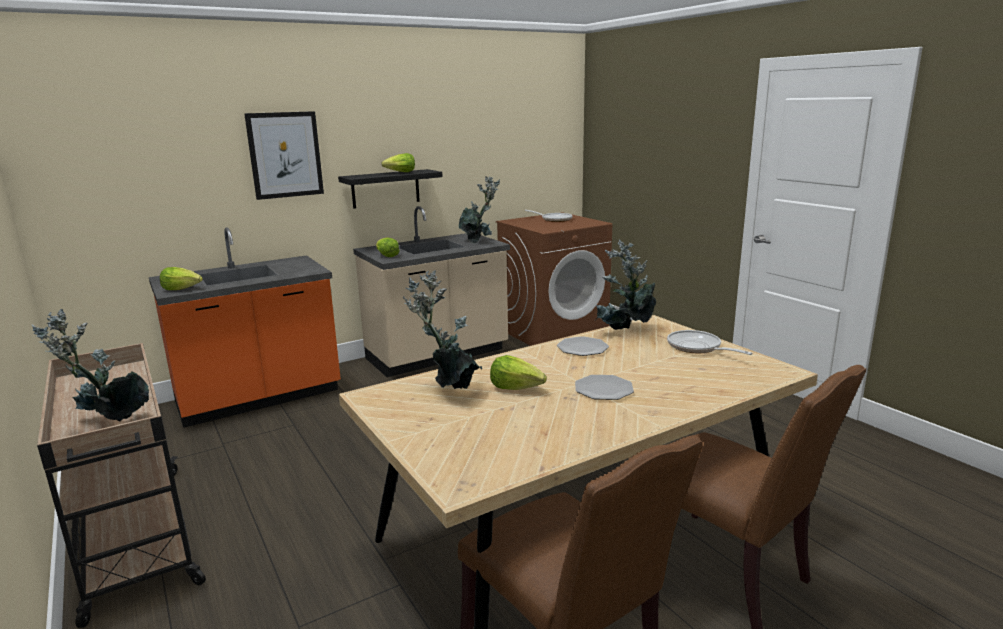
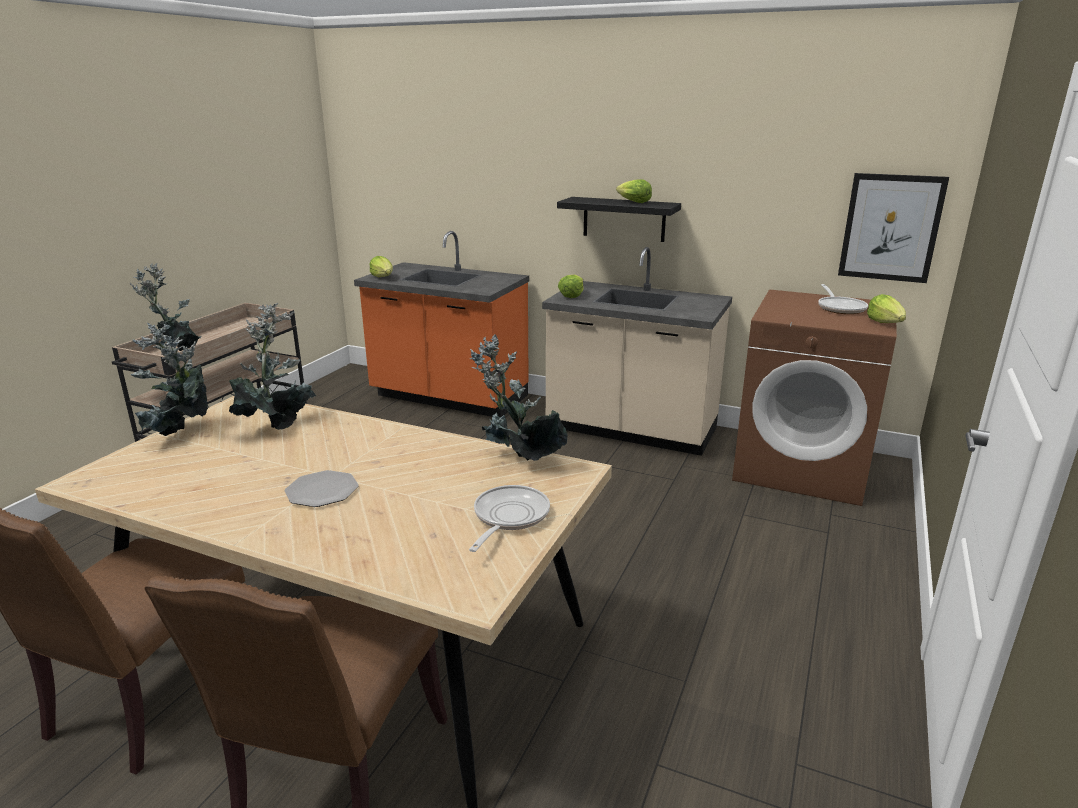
camera: 55 degrees right, 5 degrees up
(285, 155) = (521, 166): picture -> picture (890, 227)
(479, 241) = (696, 308): potted plant -> potted plant (182, 435)
(516, 387) = (298, 449): lettuce -> lettuce (886, 323)
(582, 348) = (438, 452): plate -> none

